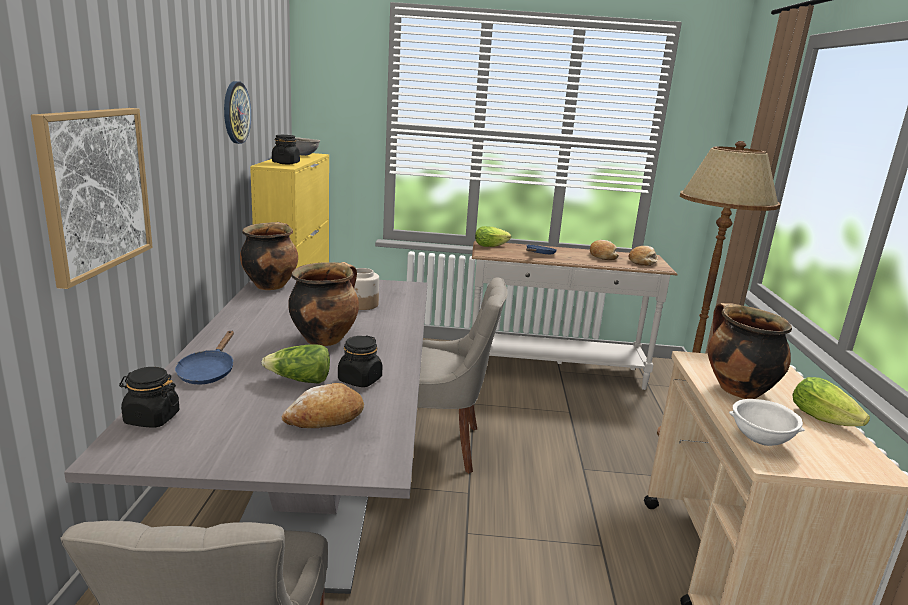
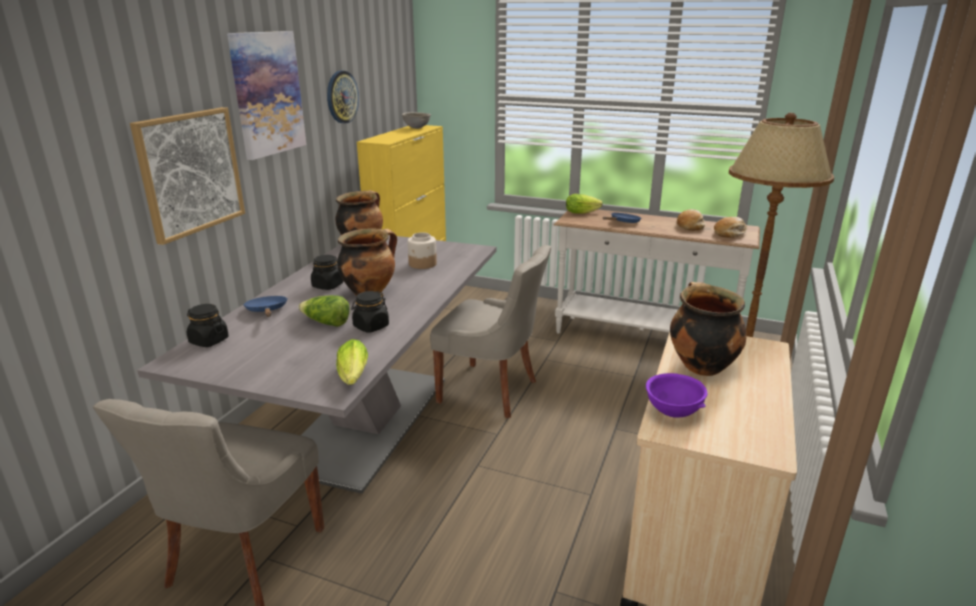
camera: 20 degrees right, 5 degrees up
(172, 98) = (267, 94): none -> picture
(208, 372) = (267, 311): blue frying pan -> blue frying pan turned 135 degrees clockwise
(286, 163) = (390, 137): black jar -> black jar (327, 285)
(325, 417) = (324, 352): bread -> none
(760, 441) = (672, 413): white bowl -> purple bowl
(826, 420) = (767, 403): lettuce -> lettuce (353, 378)

